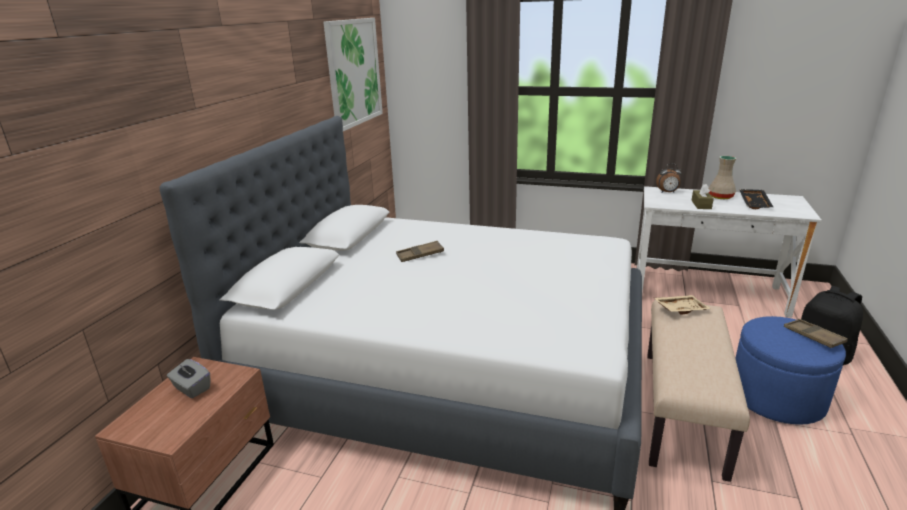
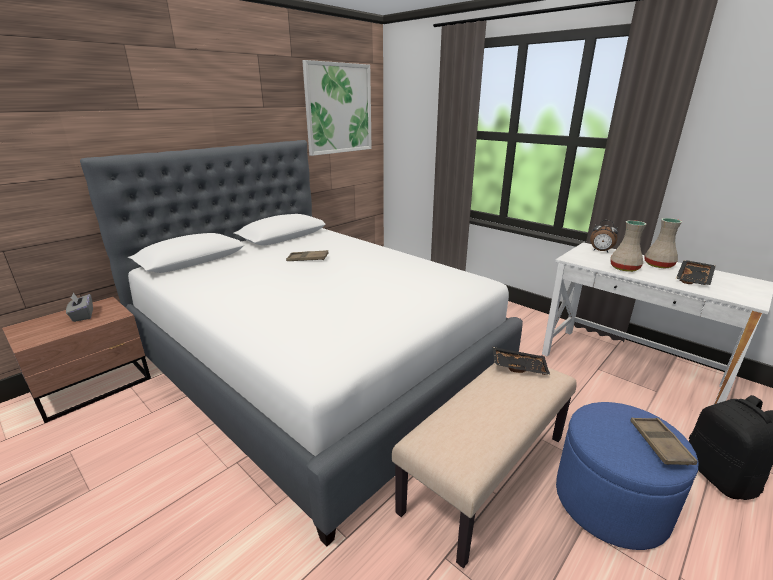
camera: 25 degrees right, 0 degrees up
(680, 309) = (519, 366): beige tray -> black tray
(701, 204) = (623, 268): brown tissue box -> beige vase

